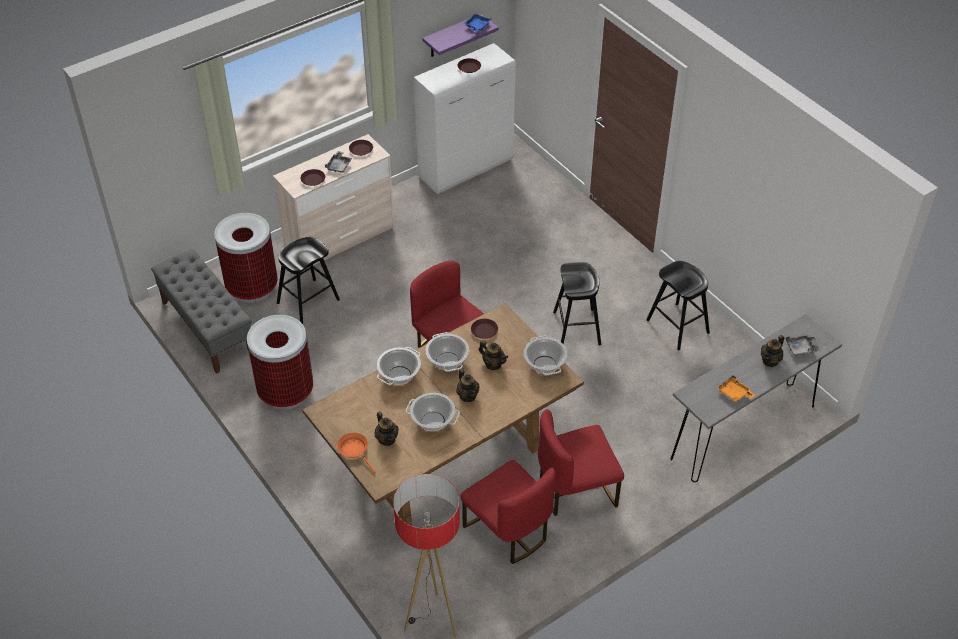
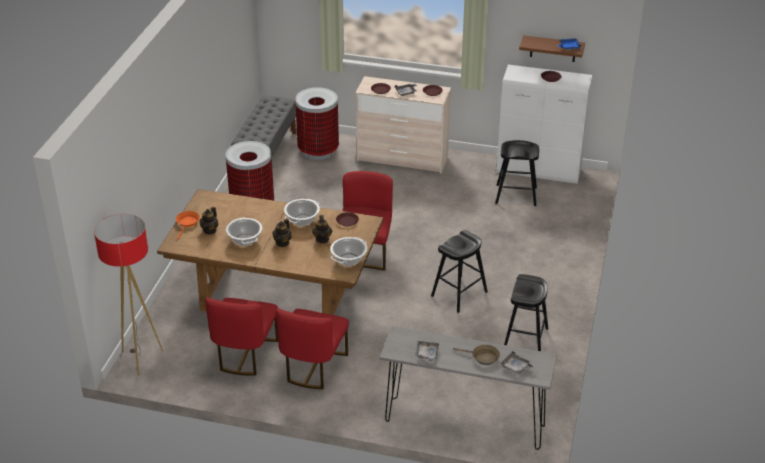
camera: 50 degrees right, 10 degrees down
(308, 301) = (334, 176): black stool -> black stool (516, 195)
(399, 375) = (267, 208): cooking pot -> none
(452, 36) = (553, 49): purple shelf -> brown shelf
(576, 490) = (313, 367): red chair -> red chair turned 105 degrees counterclockwise
(734, 393) = (427, 354): orange tray -> grey tray
(770, 361) = (483, 357): teapot -> brown frying pan

